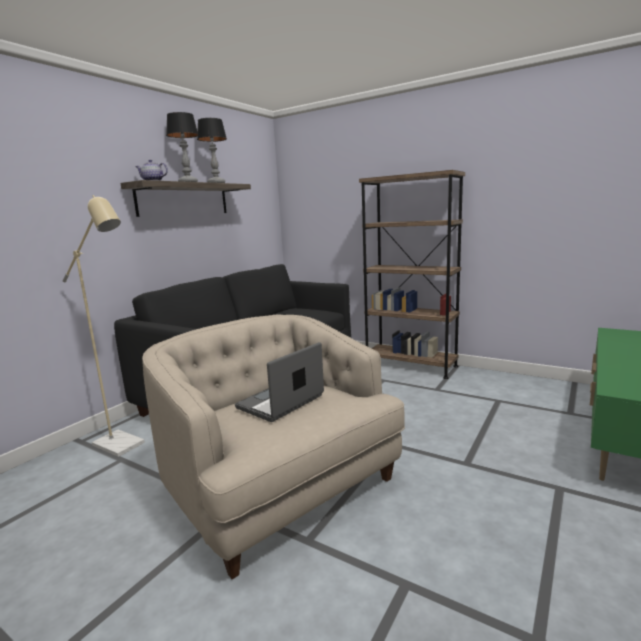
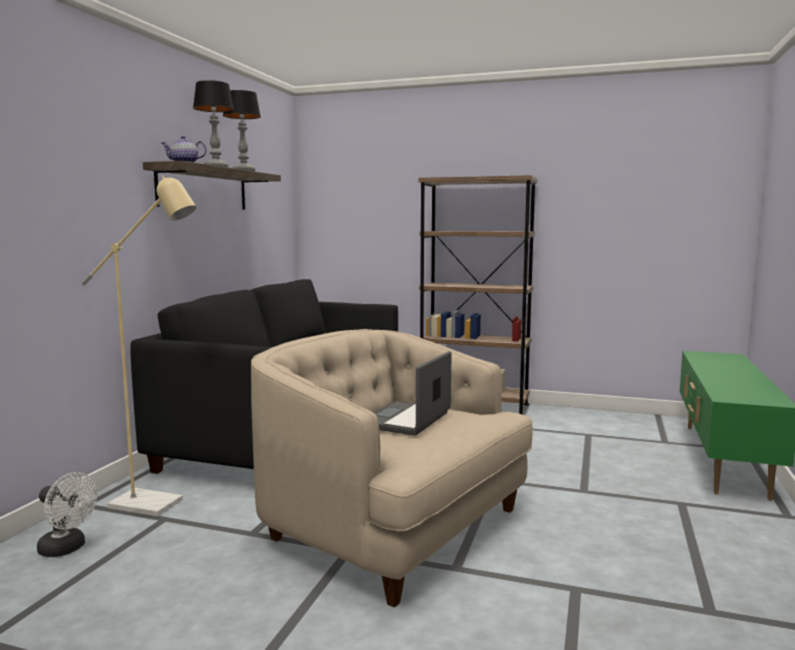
camera: 15 degrees left, 5 degrees down
(42, 481) = (67, 549): none -> white fan

